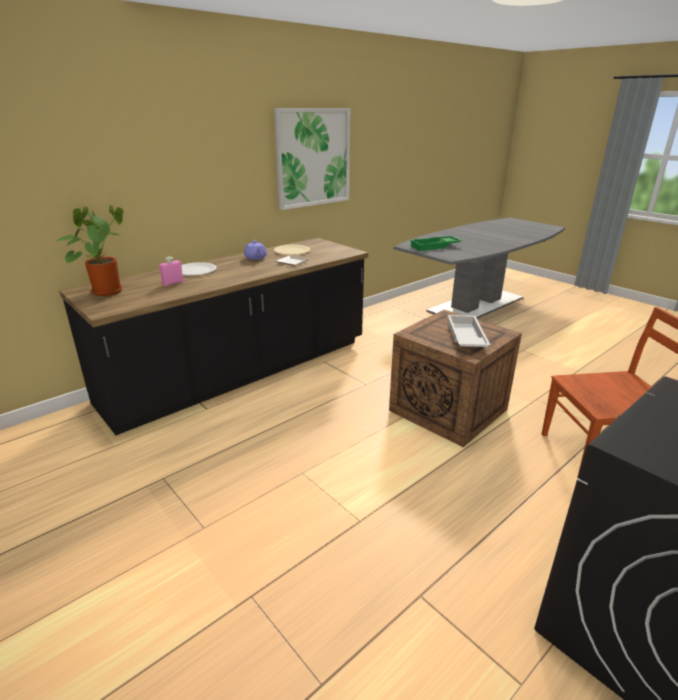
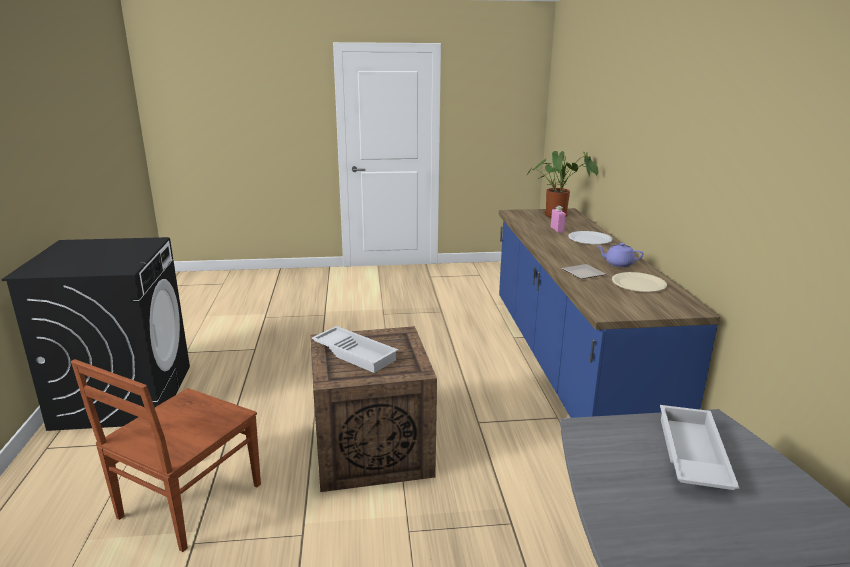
camera: 125 degrees right, 5 degrees down
(241, 372) = (570, 365): black counter -> blue counter
(313, 158) = (754, 183): picture -> none
(435, 246) = (690, 455): green tray -> white tray

